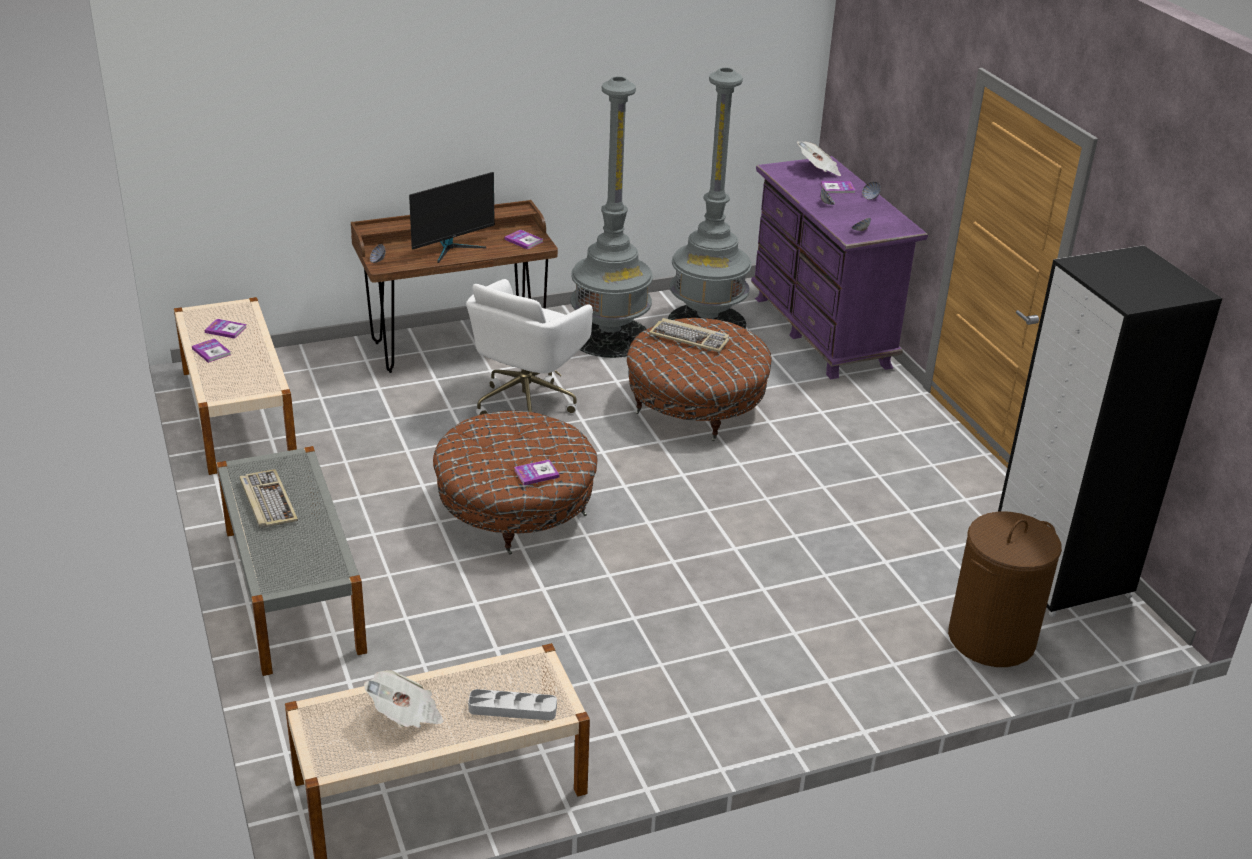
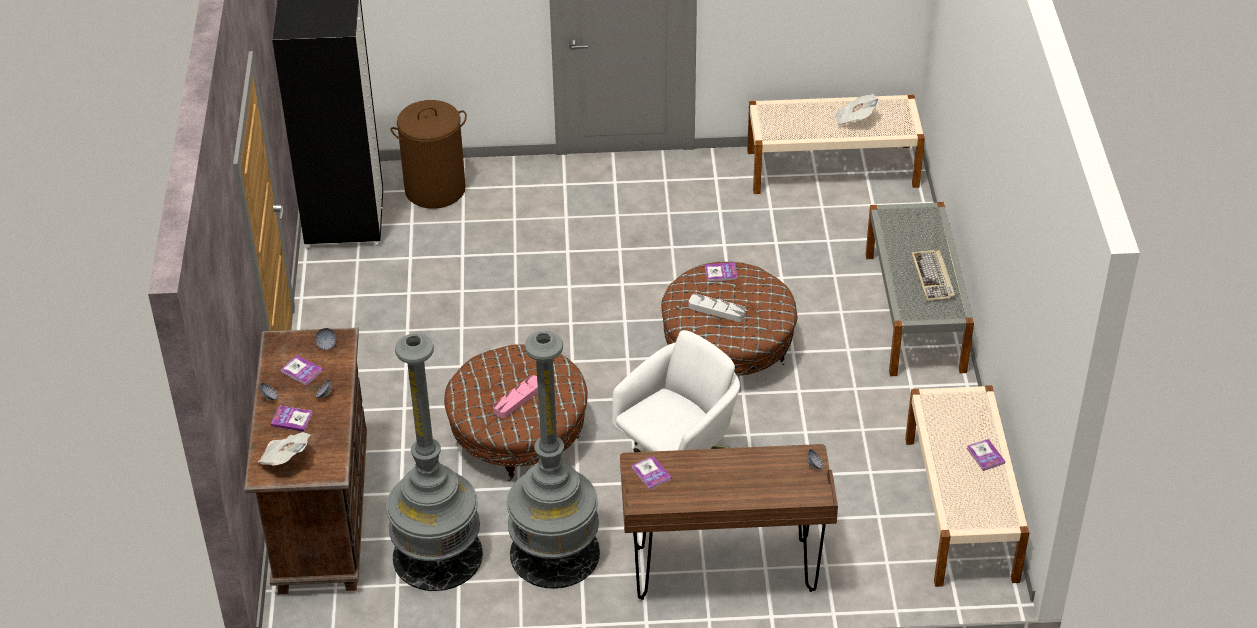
camera: 160 degrees left, 10 degrees up
(226, 330) = (973, 486): book -> book (301, 371)
(453, 248) = (731, 472): monitor -> none
(512, 708) = (791, 112): grey tray -> grey tray (717, 310)
(690, 338) = (518, 399): keyboard -> pink tray
(821, 332) = (322, 518): purple dresser -> brown dresser

